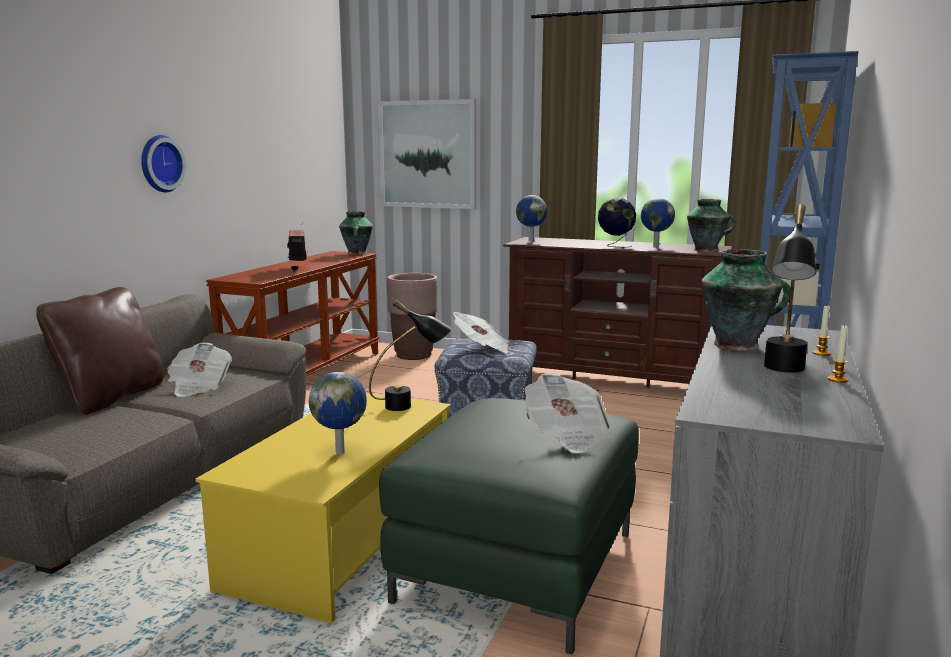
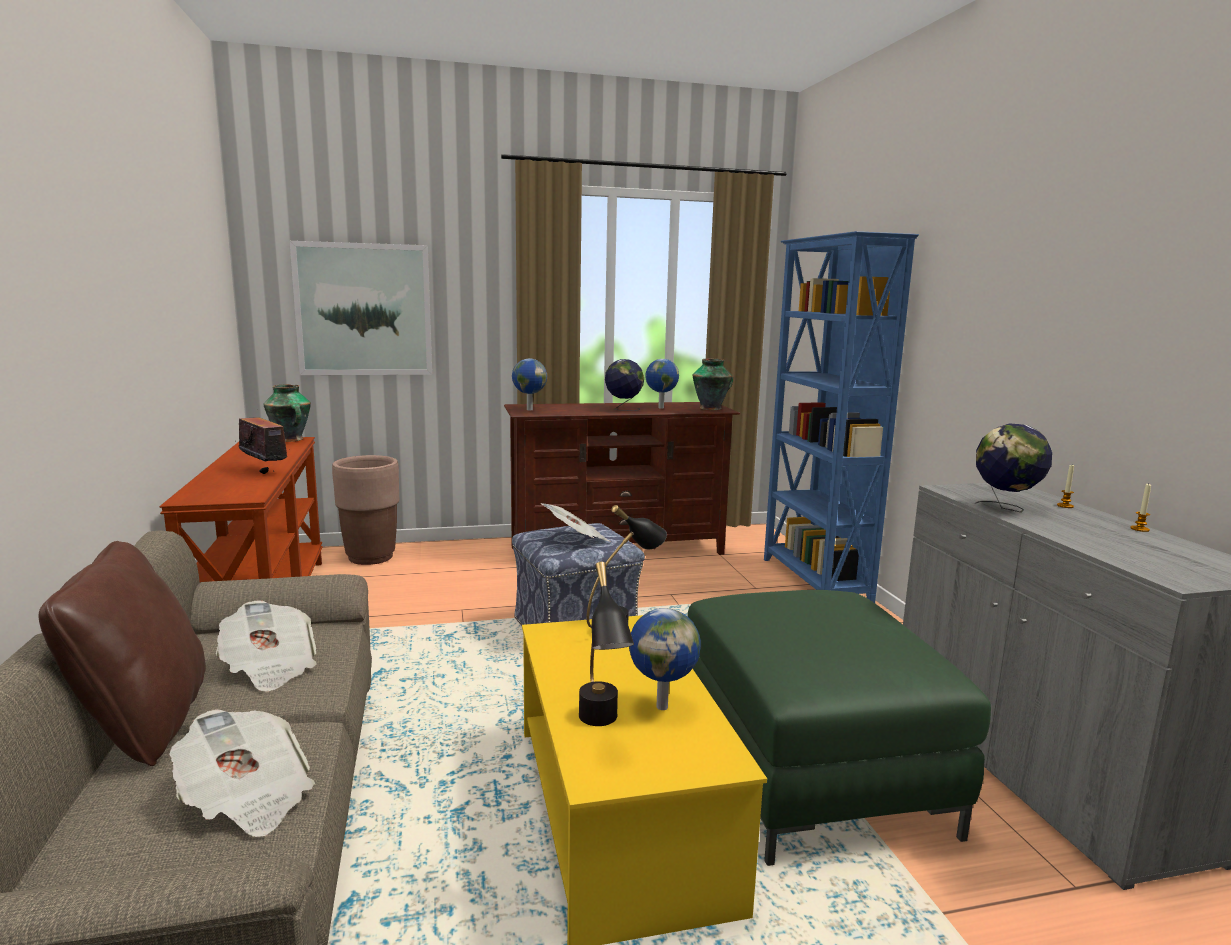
camera: 35 degrees left, 0 degrees up
(159, 163) = (101, 335): wall clock -> none
(567, 435) = (865, 623): newspaper -> newspaper (247, 799)
(738, 345) = (1005, 508): vase -> globe
(783, 372) = (1098, 529): black table lamp -> black table lamp (601, 726)

